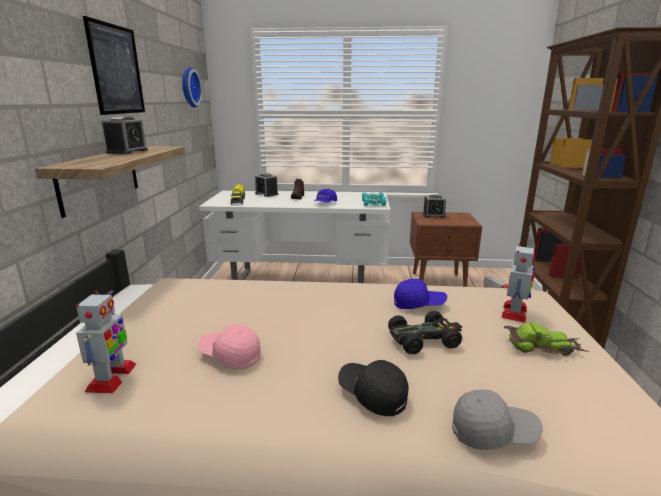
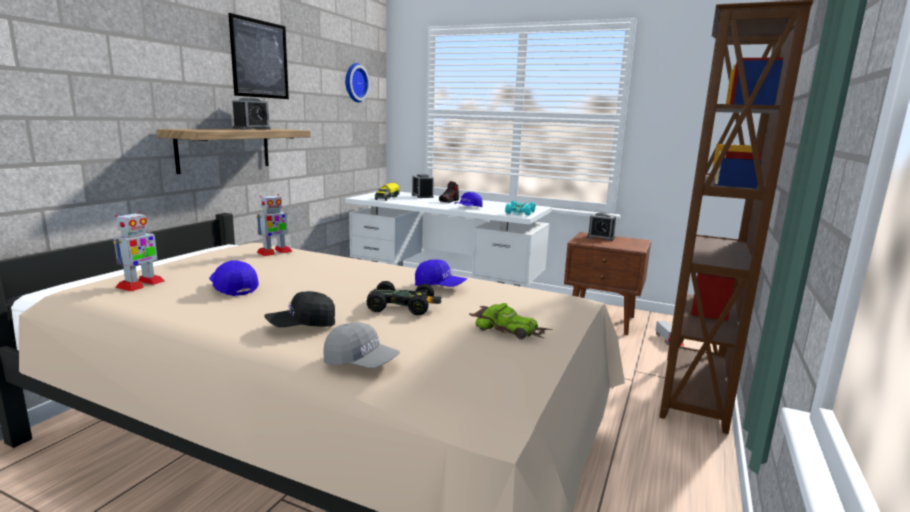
camera: 20 degrees right, 5 degrees down
(230, 355) = (233, 288): pink cap -> blue cap
(372, 394) = (302, 325): black cap -> black cap turned 90 degrees counterclockwise
(514, 312) = (527, 306): toy robot -> toy robot (274, 252)

